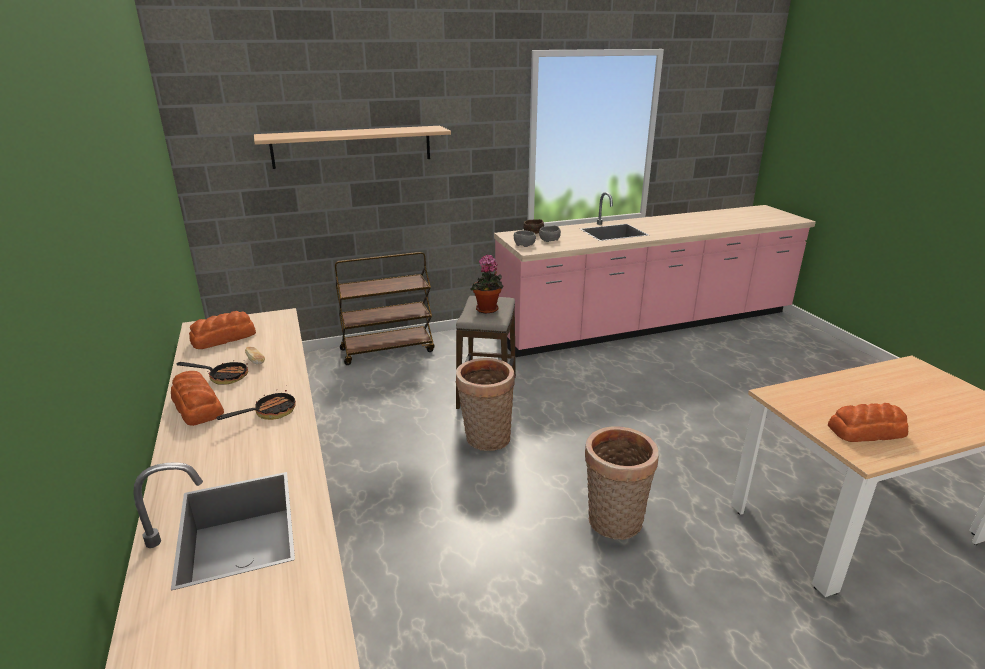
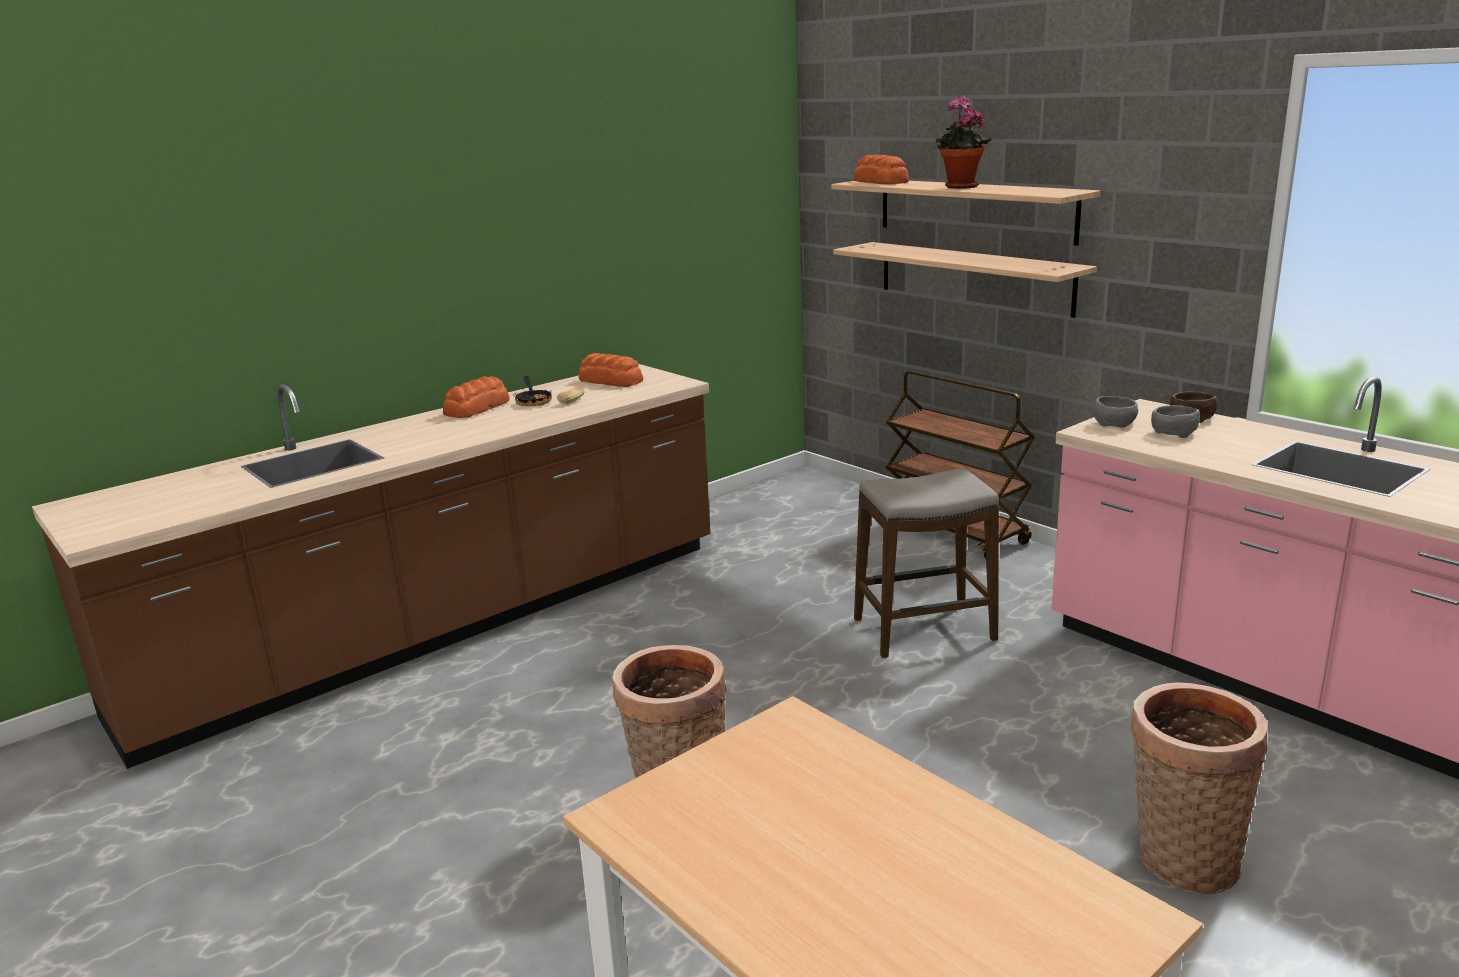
camera: 70 degrees right, 5 degrees down
(269, 413) = (476, 429): frying pan -> none
(358, 190) = (973, 277): none -> shelf
(485, 439) = (799, 659): basket -> basket (1180, 858)
(487, 310) = (923, 487): potted plant -> potted plant (959, 187)
(867, 431) = (713, 822): bread -> bread (881, 182)

